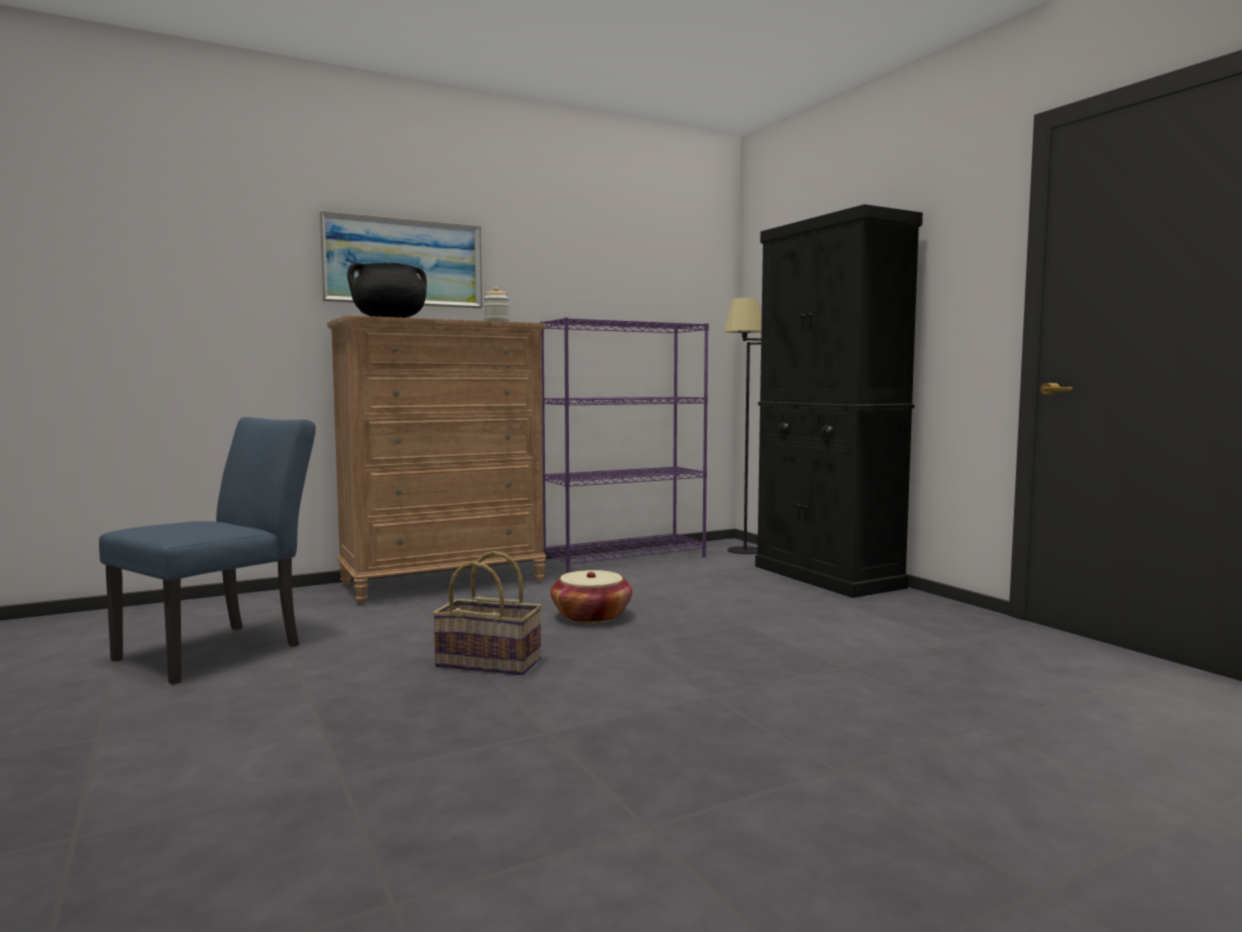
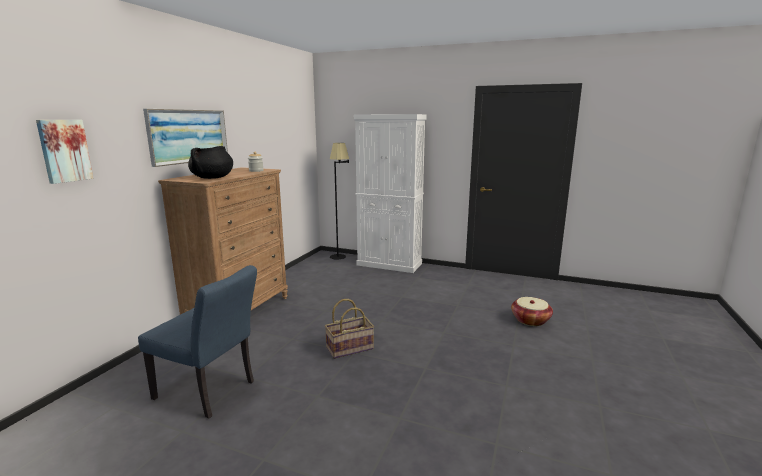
camera: 40 degrees left, 10 degrees up
(178, 258) = (64, 150): none -> picture
(222, 649) = (210, 392): blue chair -> blue chair turned 120 degrees clockwise
(591, 616) = (343, 311): basket -> basket (530, 320)
(625, 559) = (298, 274): purple bookcase -> none
(827, 577) = (389, 264): black cabinet -> white cabinet

